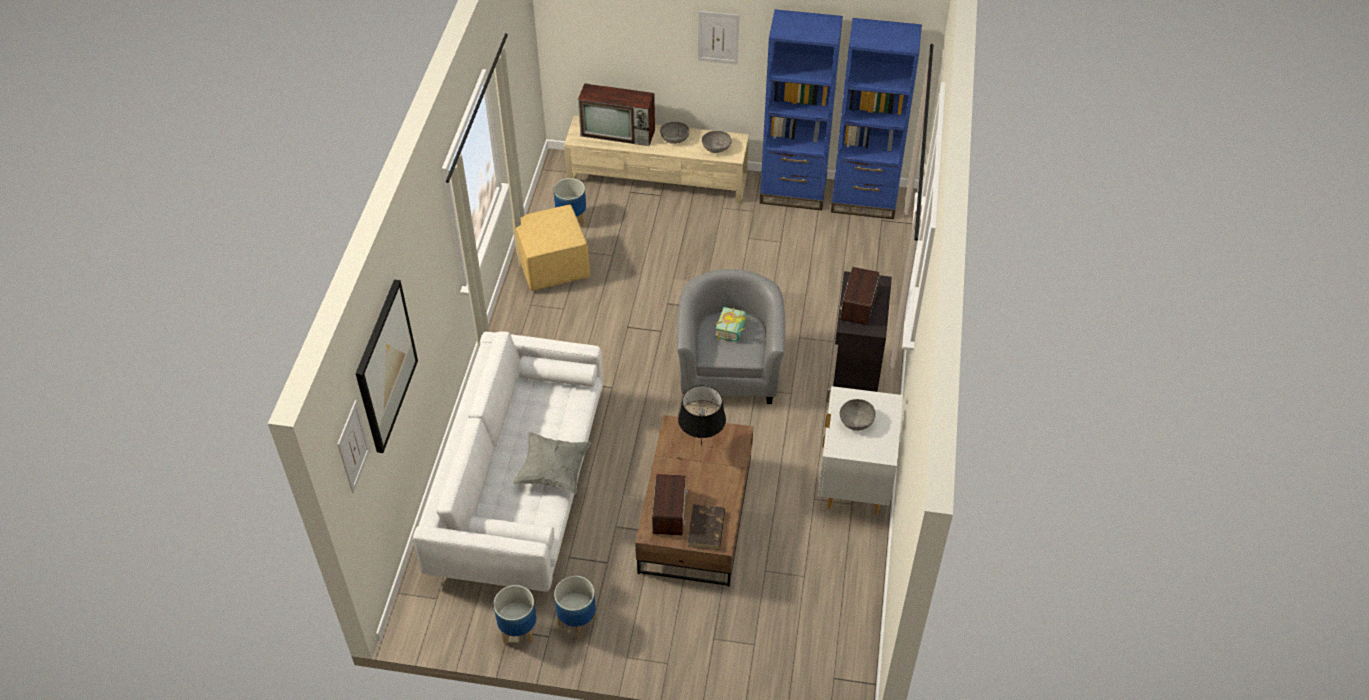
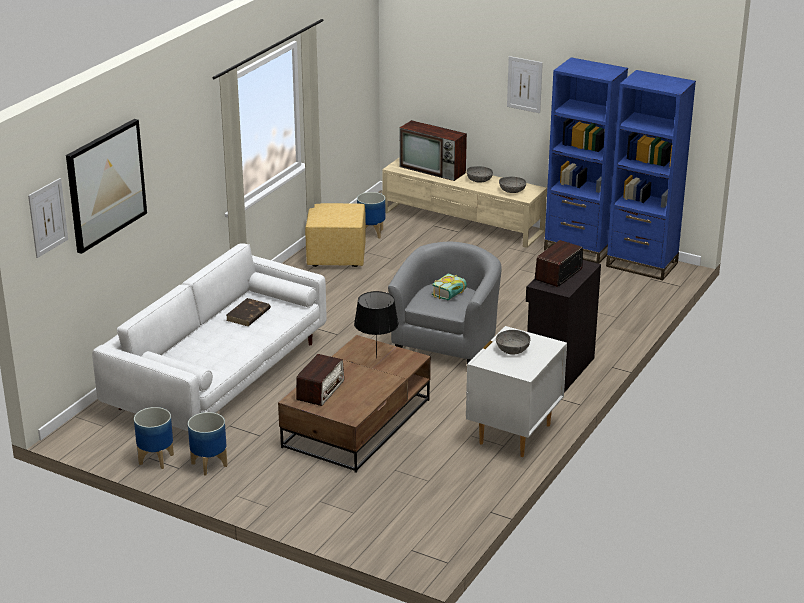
camera: 20 degrees right, 20 degrees down
(553, 471) = (239, 348): grey pillow -> none
(706, 529) = (344, 407): brown book -> brown book (248, 315)

